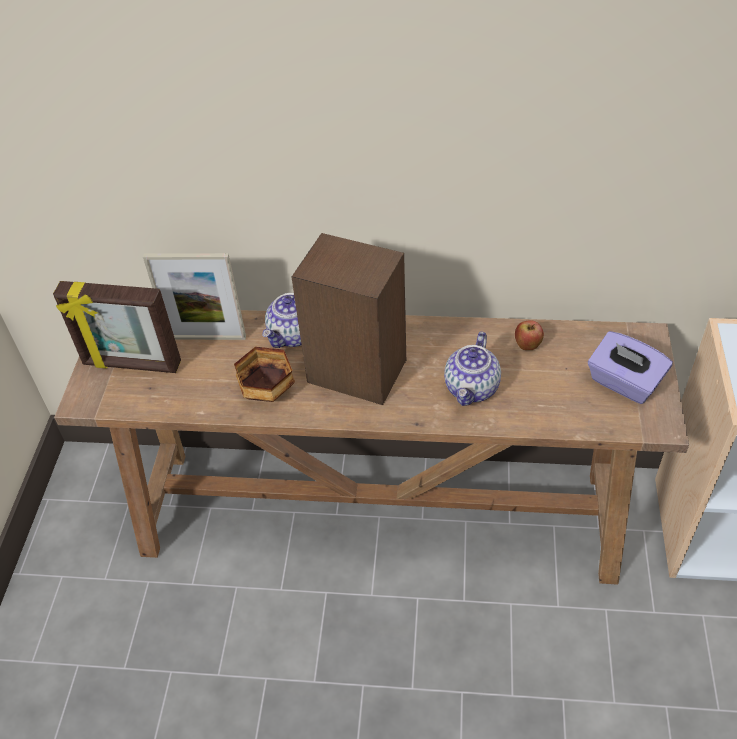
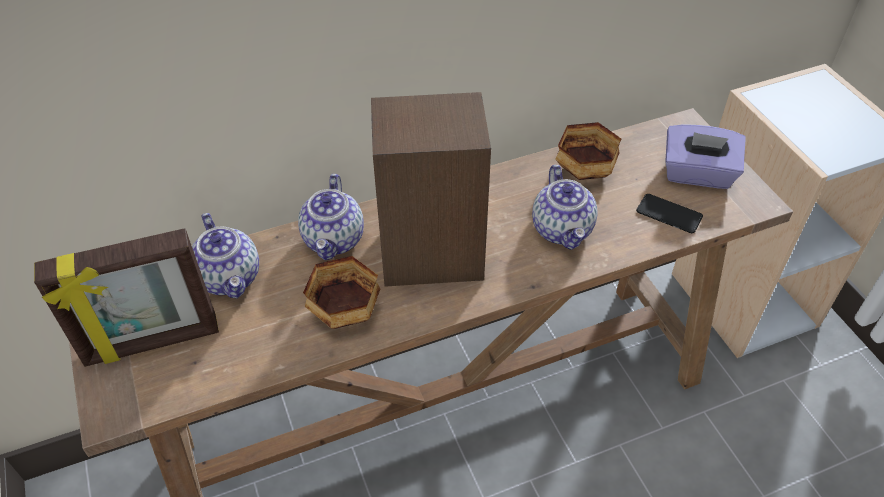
camera: 30 degrees left, 0 degrees up
(207, 337) = (230, 278): picture frame -> teapot
(527, 346) = (585, 170): apple -> bowl
(572, 407) = (669, 214): none -> phone

